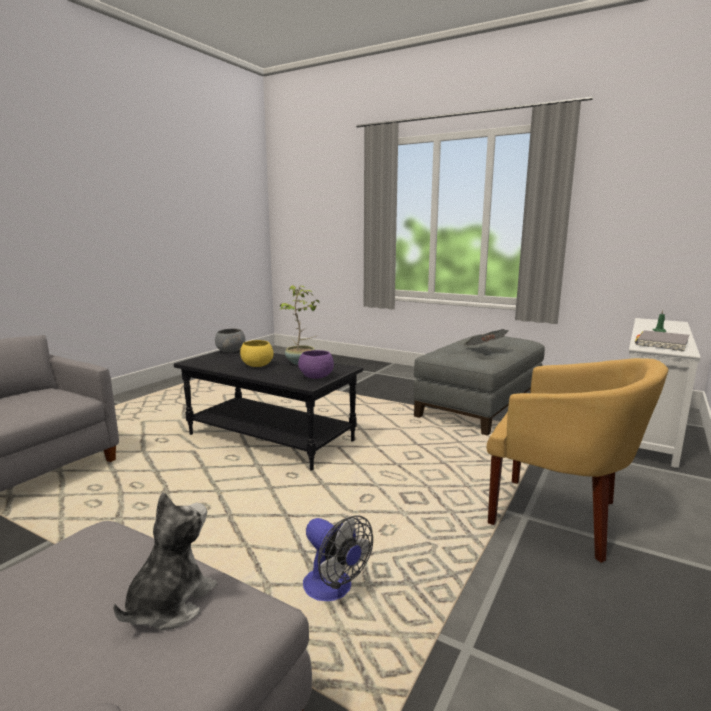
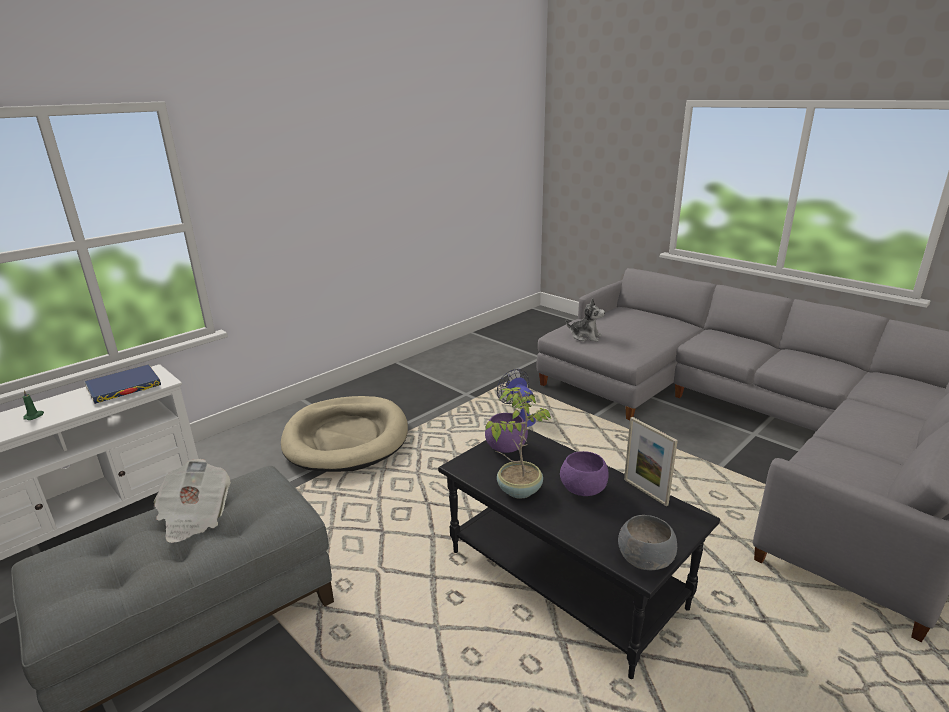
camera: 165 degrees left, 10 degrees up
(170, 603) = (585, 336): plush toy -> plush toy turned 105 degrees counterclockwise
(214, 367) = (645, 492): none -> picture frame
(257, 365) = (583, 488): yellow bowl -> purple bowl
(559, 517) = (346, 438): yellow armchair -> beige dog bed
(662, 343) = (124, 387): grey book -> blue book

